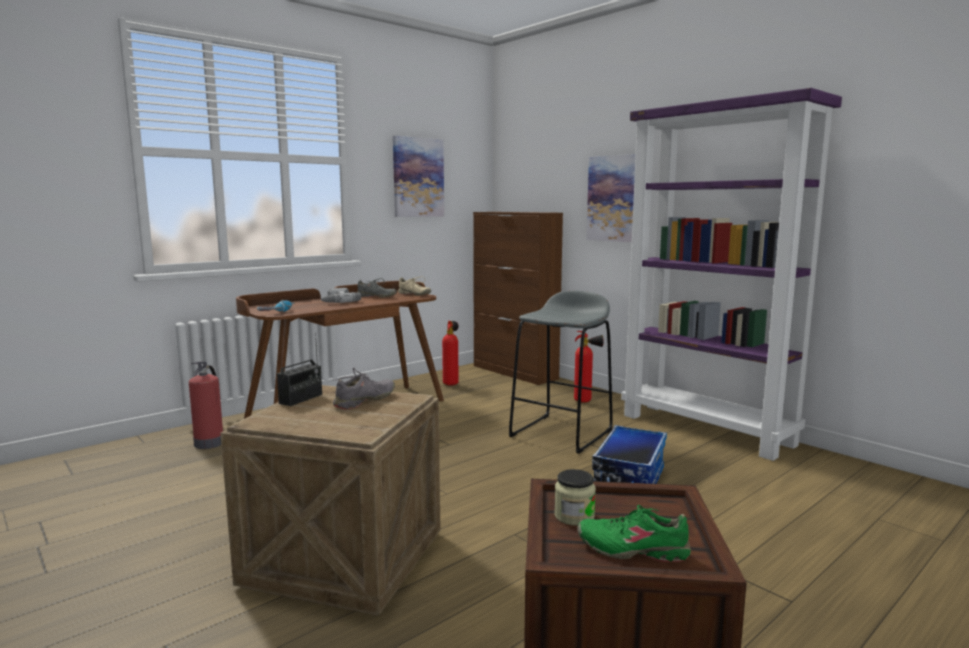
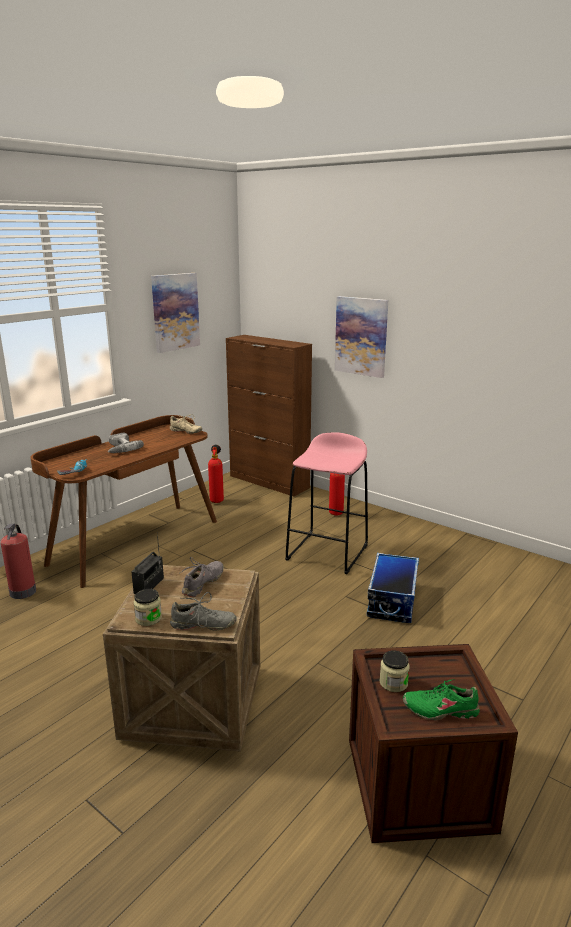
camera: 10 degrees left, 10 degrees up
(280, 422) = (148, 618): none -> jar
(376, 297) = (153, 438): grey shoe -> grey shoe (203, 625)
(562, 433) = (328, 552): grey stool -> pink stool
(707, 430) = (442, 538): purple bookcase -> none

